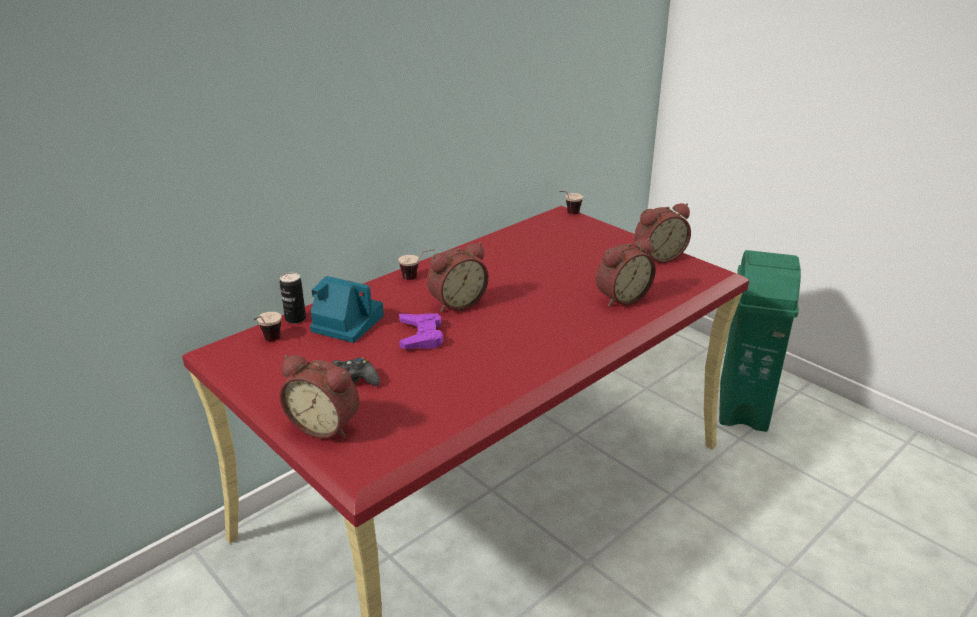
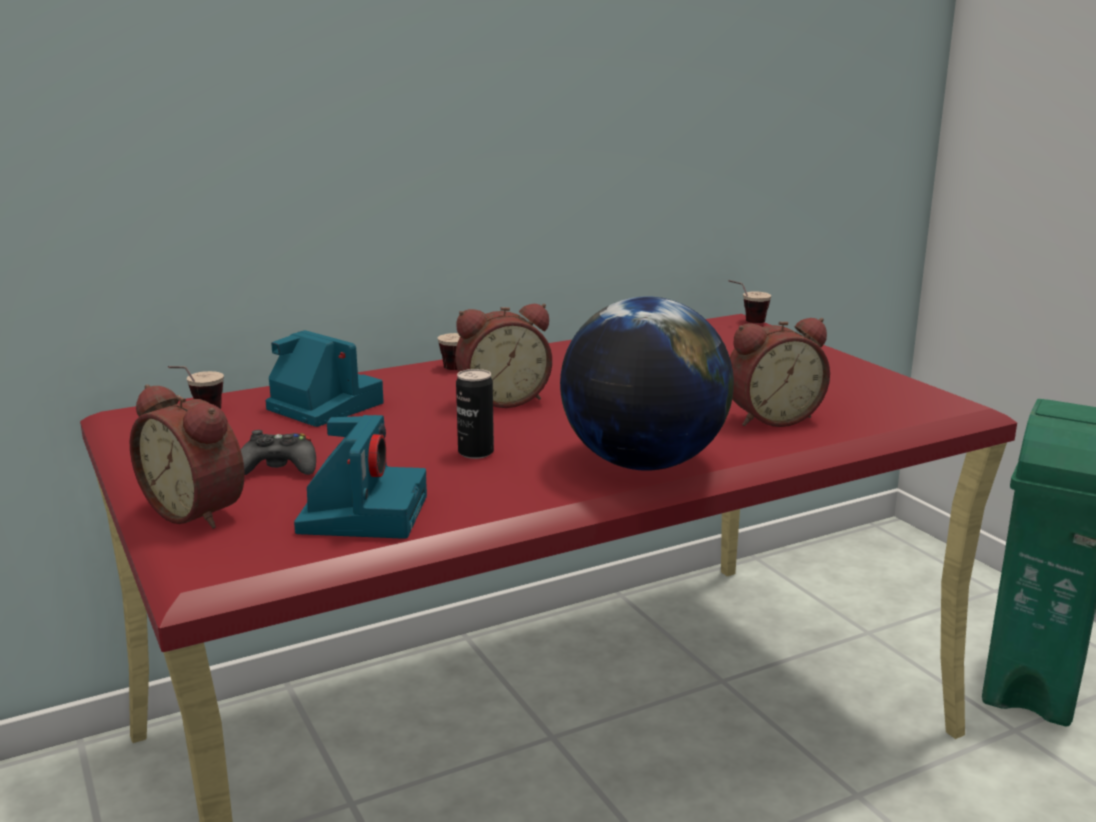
camera: 15 degrees right, 10 degrees down
(295, 319) = (257, 395): can -> can (476, 452)
(421, 336) = (421, 429): purple game controller -> none
(427, 410) = (362, 512): none -> camera
(567, 345) = (643, 463): none -> globe
(658, 256) = (864, 378): alarm clock -> none

